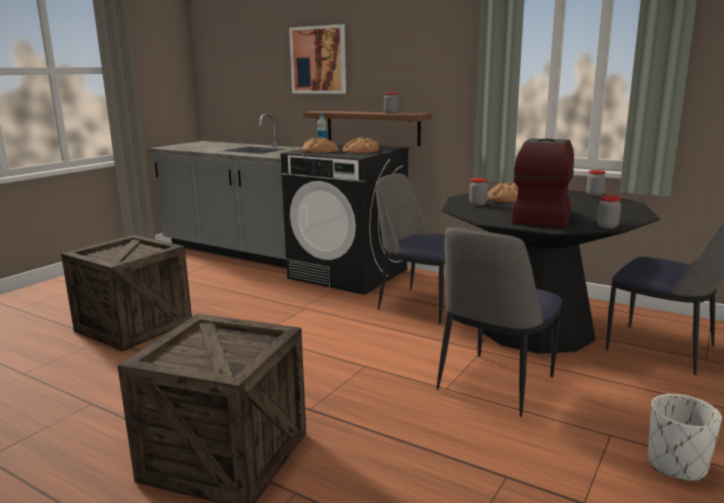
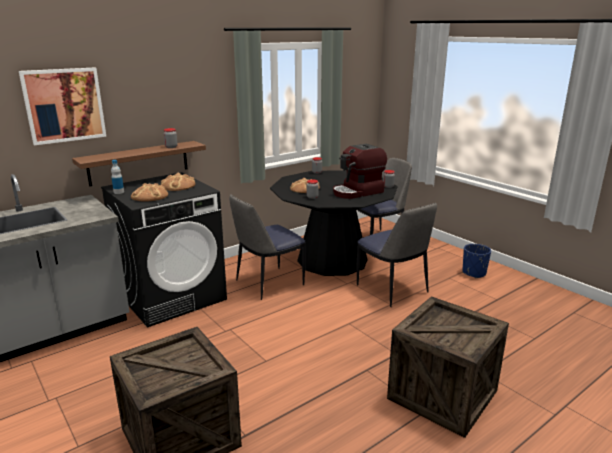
camera: 70 degrees left, 5 degrees up
(541, 217) = (358, 192): coffee machine -> coffee machine turned 75 degrees counterclockwise
(677, 465) = (474, 273): white planter -> blue planter

